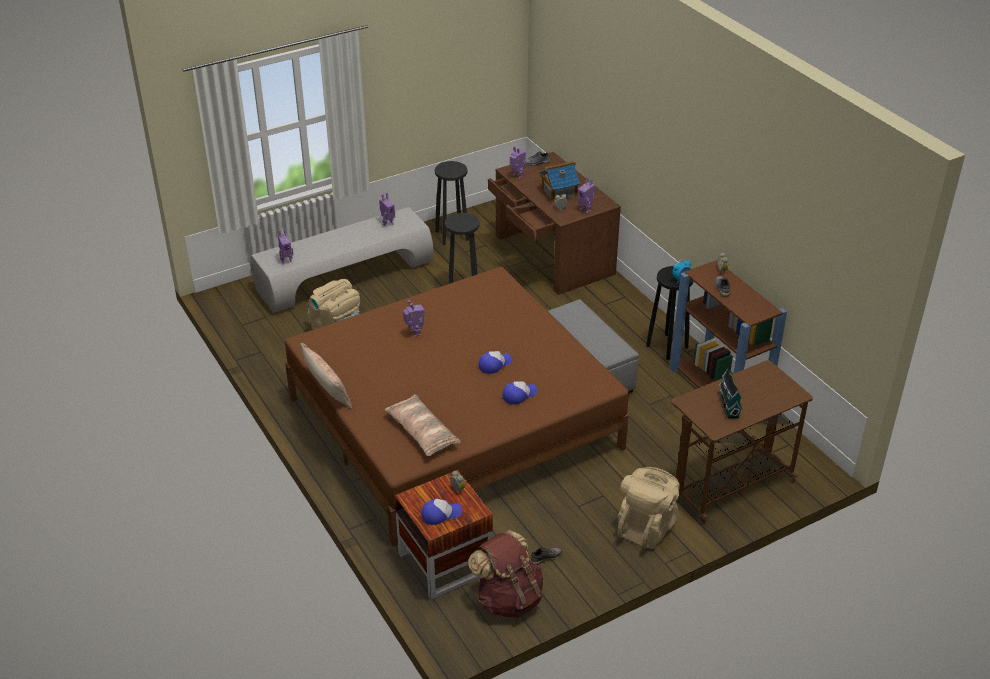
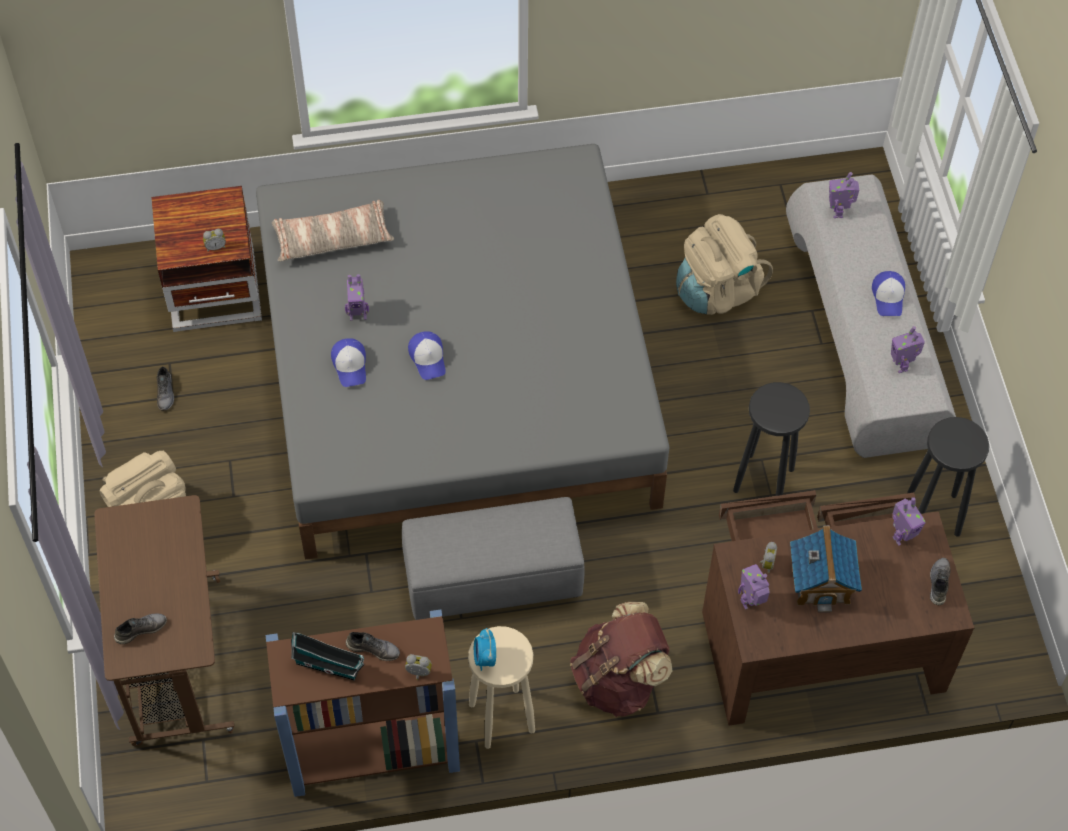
camera: 110 degrees right, 20 degrees up
(326, 388) = (468, 163): pillow -> none
(414, 333) = (542, 286): toy robot -> toy robot (358, 314)
(440, 514) = (185, 220): cap -> cap (888, 297)
(453, 421) = (458, 373): brown bed -> grey bed
(508, 599) = (126, 334): brown backpack -> brown backpack (618, 680)
(667, 346) = (502, 718): black stool -> beige stool
(729, 404) = (151, 562): toy house -> toy house (330, 666)
(773, 393) = (141, 629): none -> grey shoe

